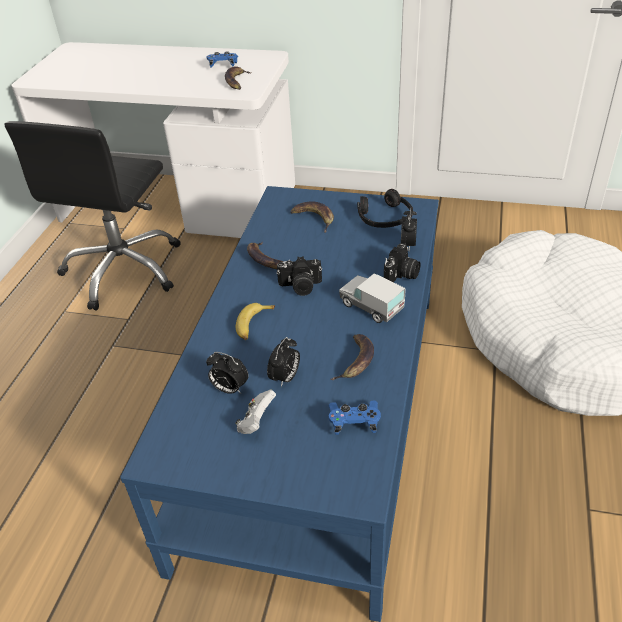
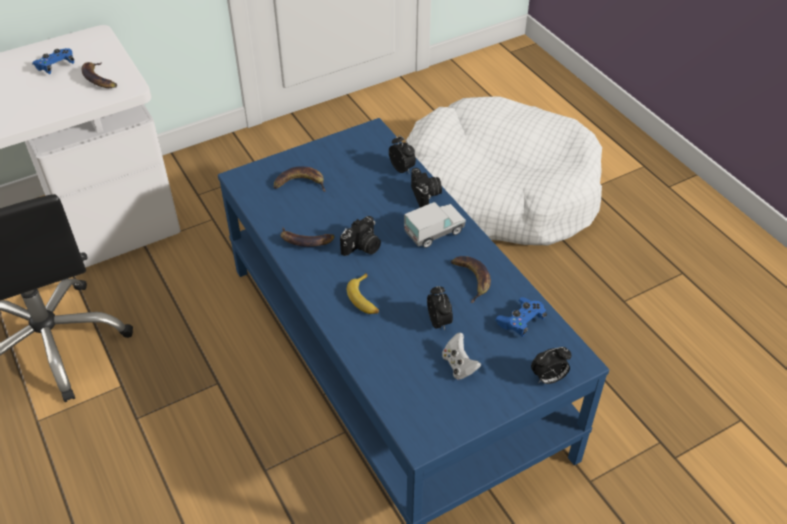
camera: 45 degrees left, 5 degrees up
(229, 389) = (410, 356): alarm clock -> alarm clock (548, 378)
(371, 307) = (434, 233): toy truck -> toy truck turned 150 degrees clockwise
(384, 218) = (357, 154): black headphones -> none

